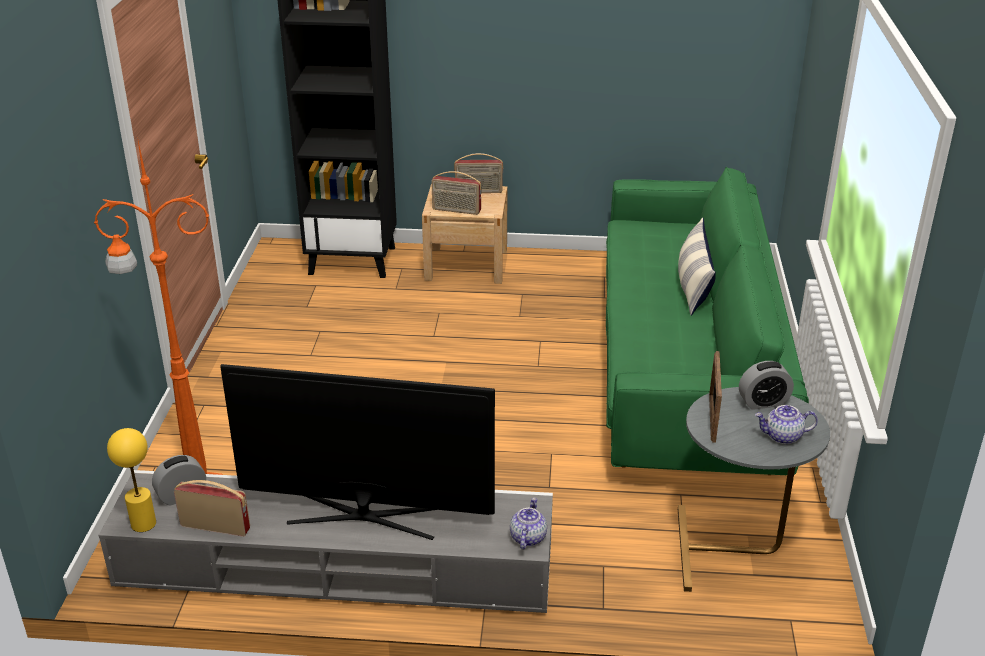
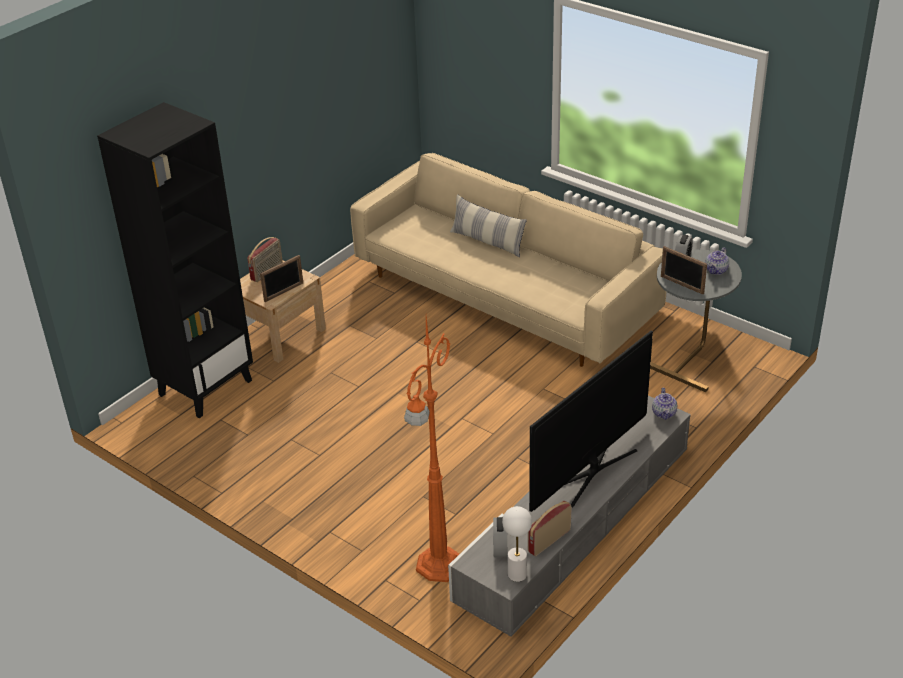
camera: 55 degrees left, 5 degrees up
(143, 524) = (517, 575): yellow table lamp -> white table lamp
(456, 210) = (284, 292): radio -> picture frame
(527, 537) = (664, 413): teapot -> teapot turned 135 degrees counterclockwise
(684, 365) = (505, 296): green sofa -> beige sofa

